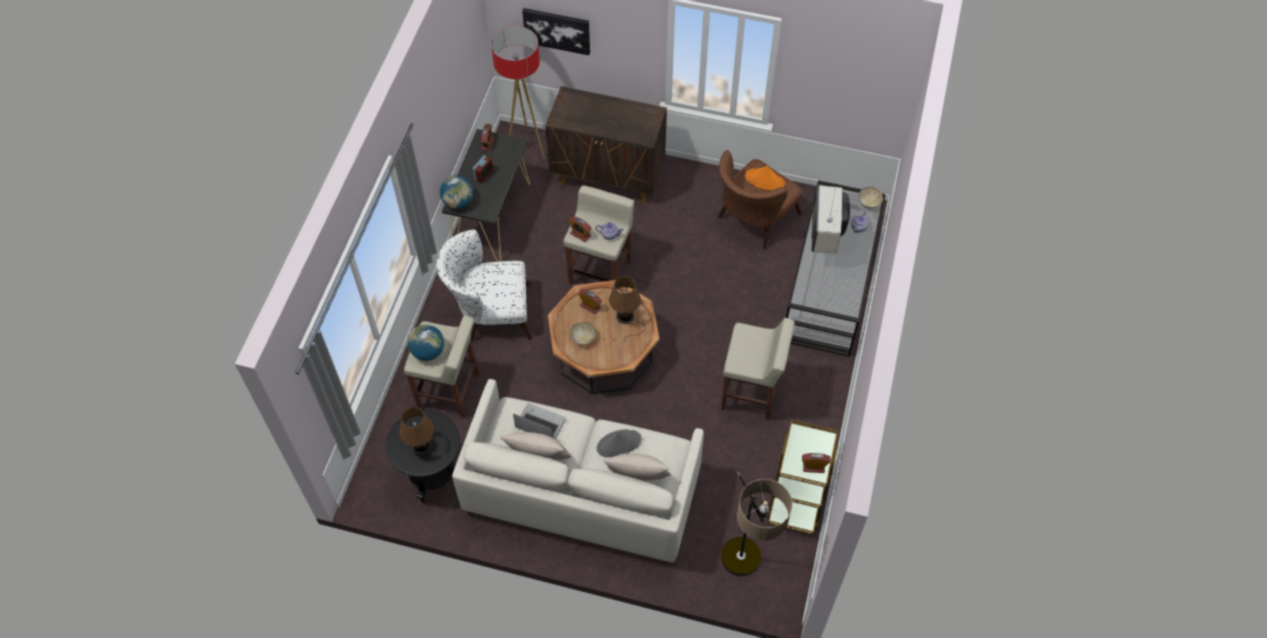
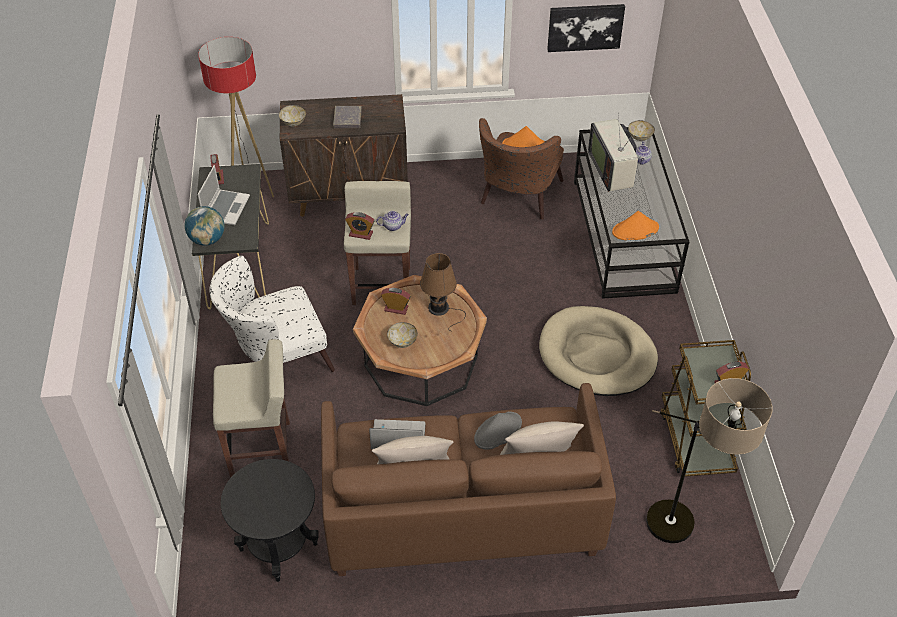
camera: 20 degrees left, 10 degrees down
(423, 444) = (269, 499): brown table lamp -> none
(428, 352) = (236, 395): globe -> none
(483, 175) = (226, 208): alarm clock -> laptop
(557, 30) = (265, 34): picture -> picture (585, 27)
(562, 112) = (293, 123): none -> bowl
(582, 492) = (462, 510): white sofa -> brown sofa
(609, 121) = (347, 119): none -> grey book
(751, 393) = (597, 355): beige stool -> beige dog bed
(817, 296) = (635, 230): none -> orange hat

